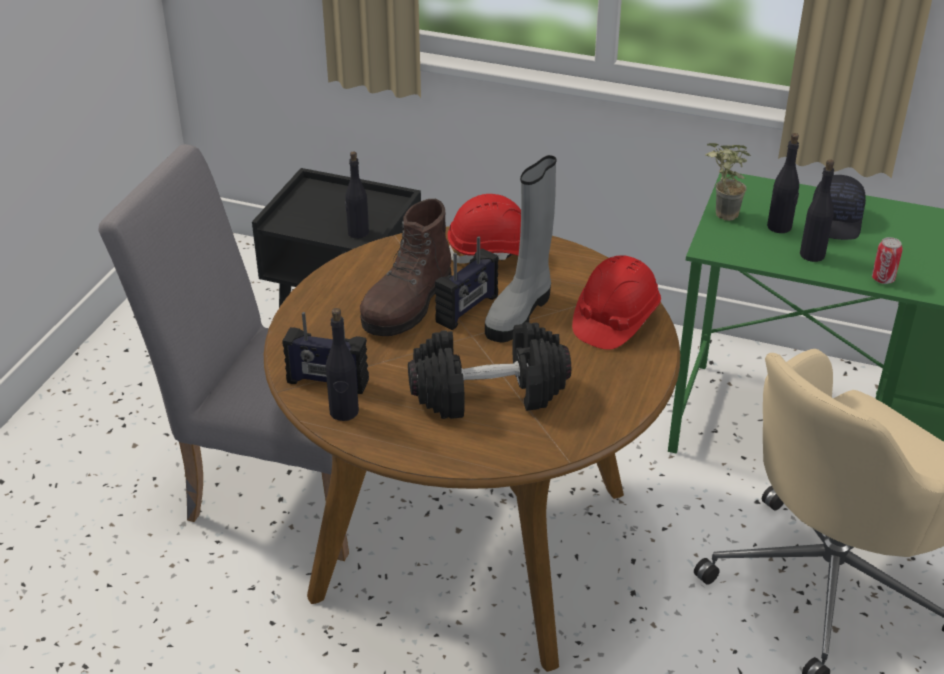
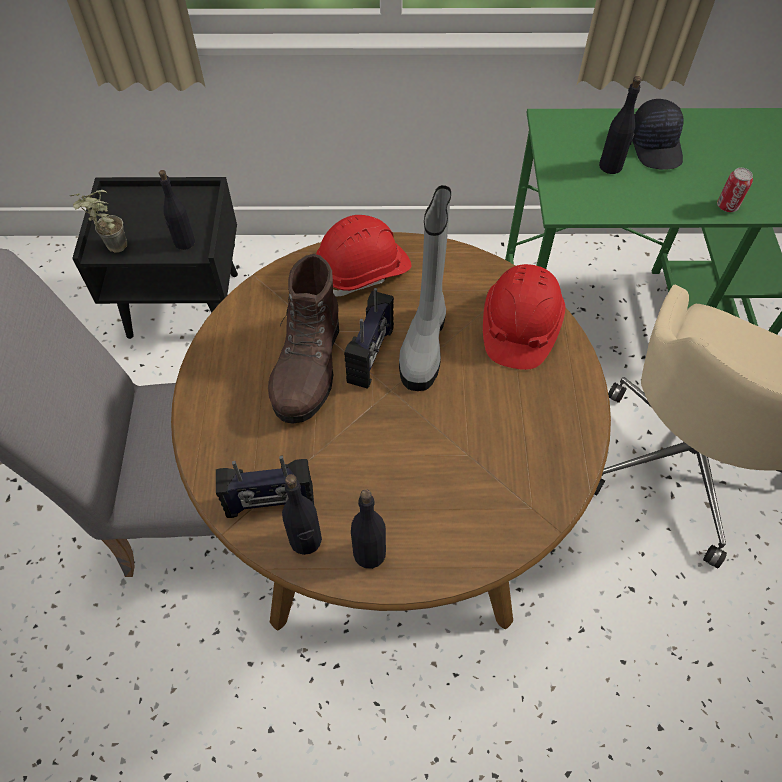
camera: 20 degrees left, 20 degrees up
(489, 393) = (442, 464): black dumbbell -> none
(719, 215) = (552, 165): potted plant -> potted plant (111, 247)
(812, 255) = (654, 193): black bottle -> black bottle (369, 552)

